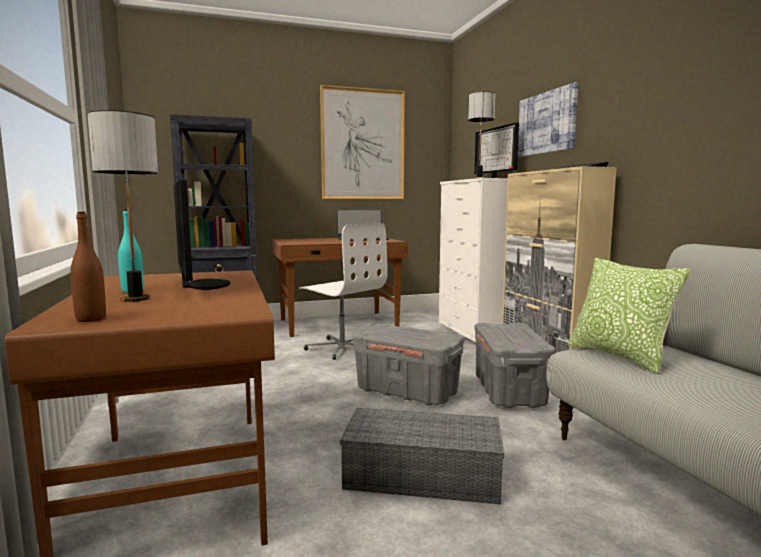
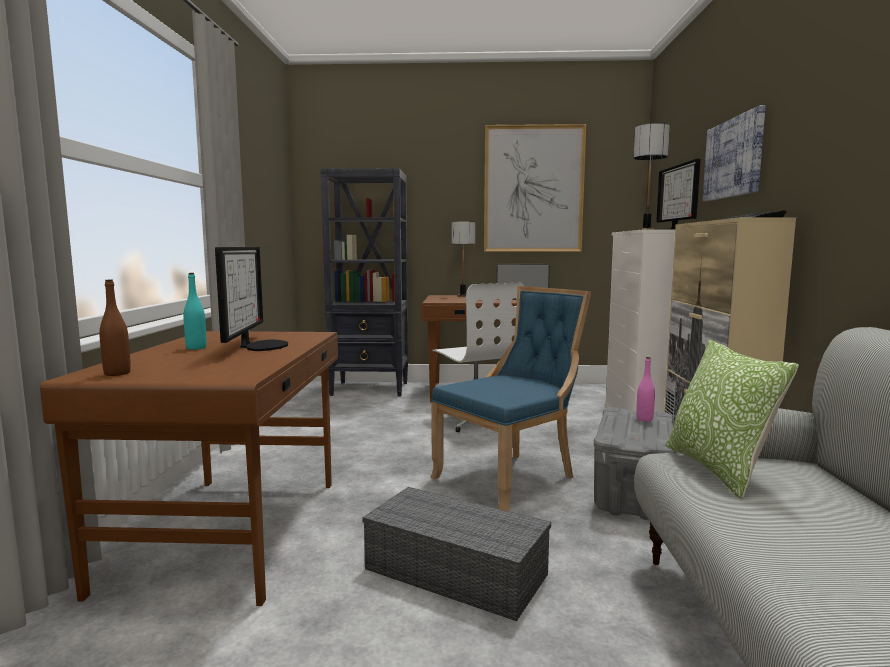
camera: 20 degrees right, 0 degrees up
(136, 299) = (183, 356): table lamp -> table lamp (463, 296)
(408, 392) = (510, 478): grey storage box -> blue chair
(513, 329) = (644, 419): none -> pink bottle

